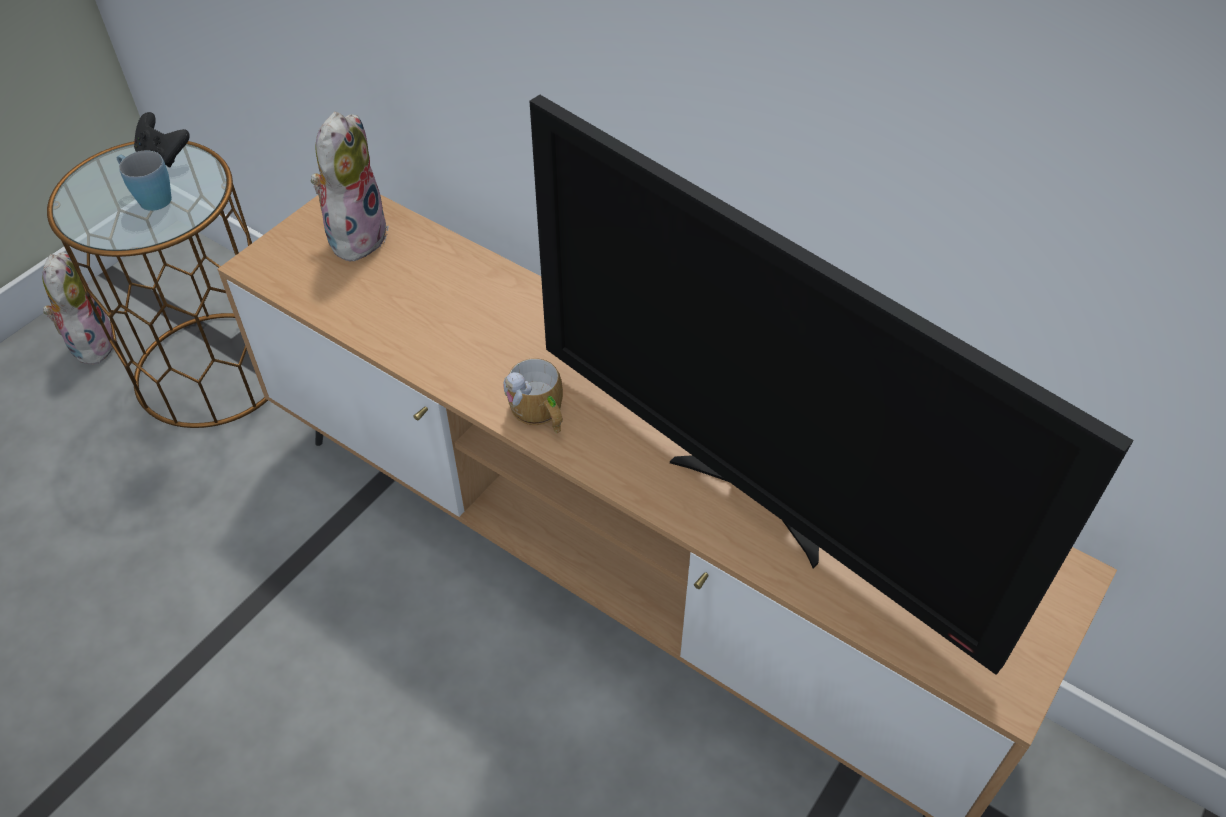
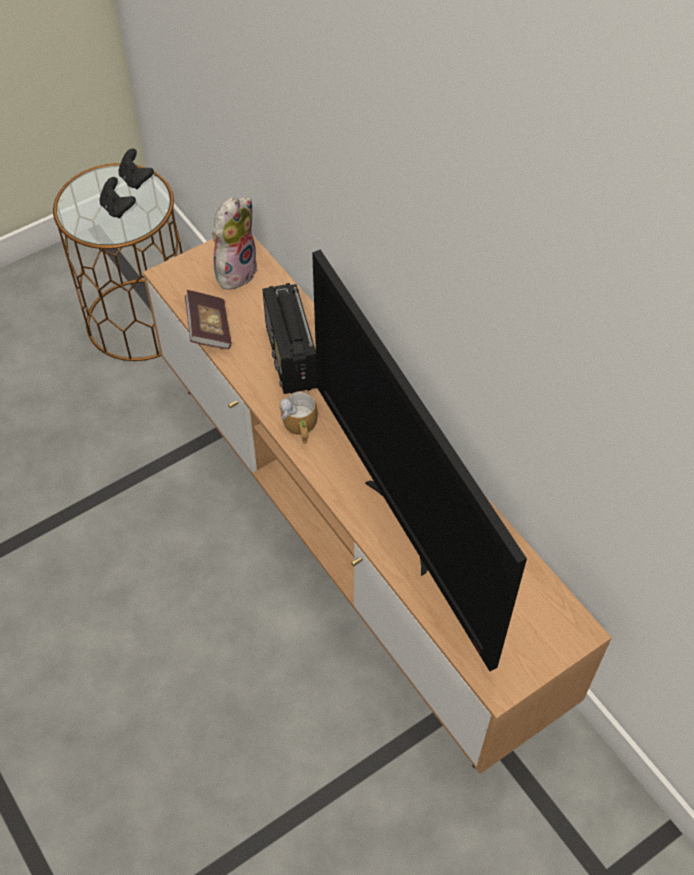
camera: 20 degrees right, 5 degrees up
(90, 343) = (69, 278): plush toy -> none
(149, 197) = (117, 208): blue mug -> black game controller
(348, 318) = (209, 329): none -> book
(485, 325) = (291, 358): none -> radio

